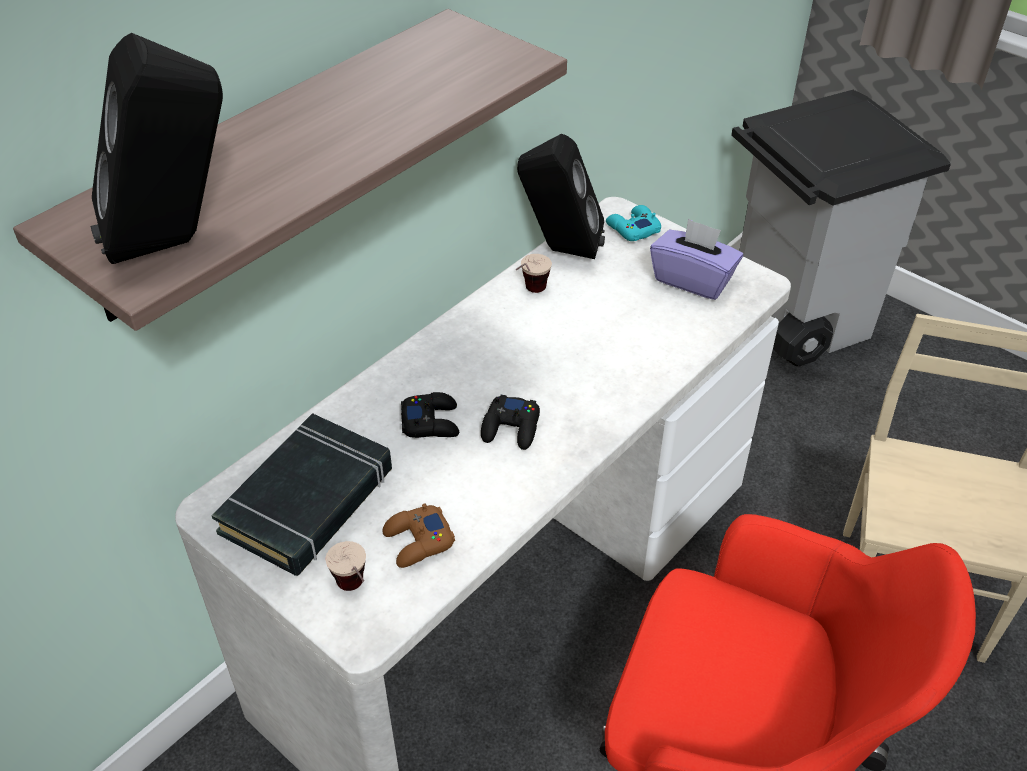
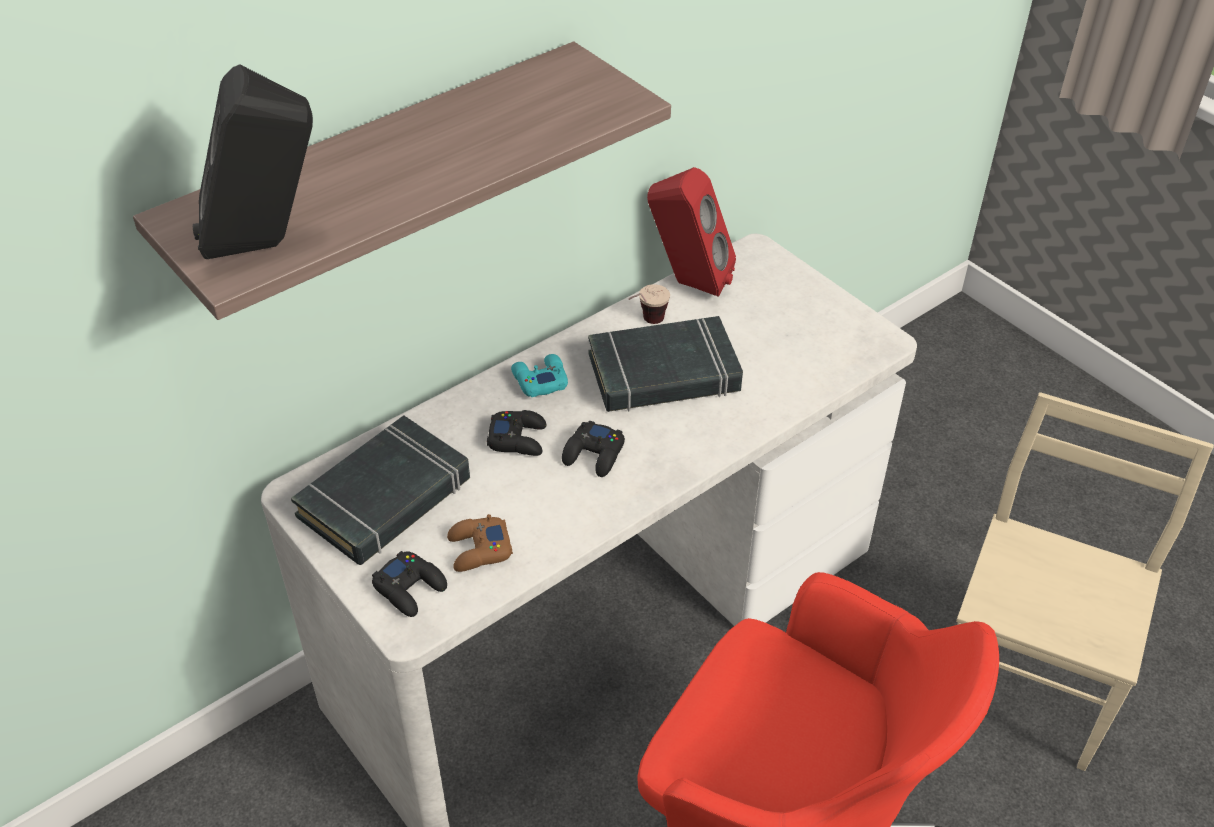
camera: 10 degrees right, 0 degrees up
(356, 592) = (410, 588): cup -> black game controller
(559, 250) = (687, 283): black speaker -> red speaker
(560, 339) = (664, 374): none -> black book
(632, 228) = (768, 269): turquoise game controller -> turquoise game controller (539, 380)
(693, 279) = (815, 329): purple tissue box -> none
(793, 319) = (968, 383): grey trash can -> none

